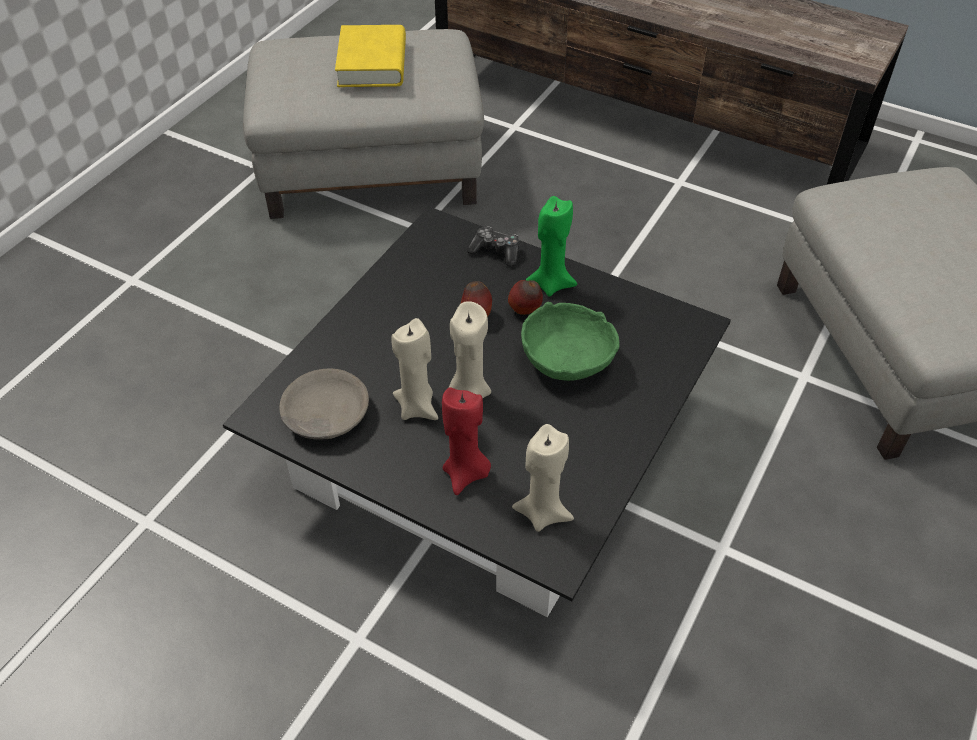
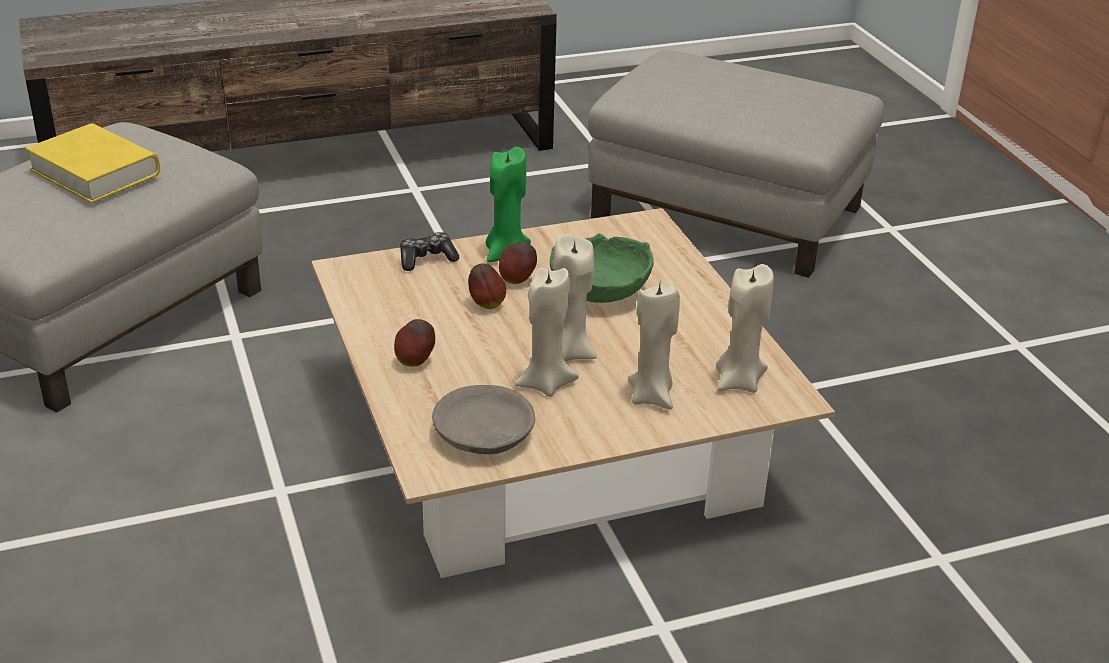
camera: 50 degrees left, 15 degrees down
(370, 329) = (415, 362): none -> apple
(466, 474) = (652, 396): red candle -> beige candle
(487, 444) = (548, 440): black coffee table -> beige coffee table

